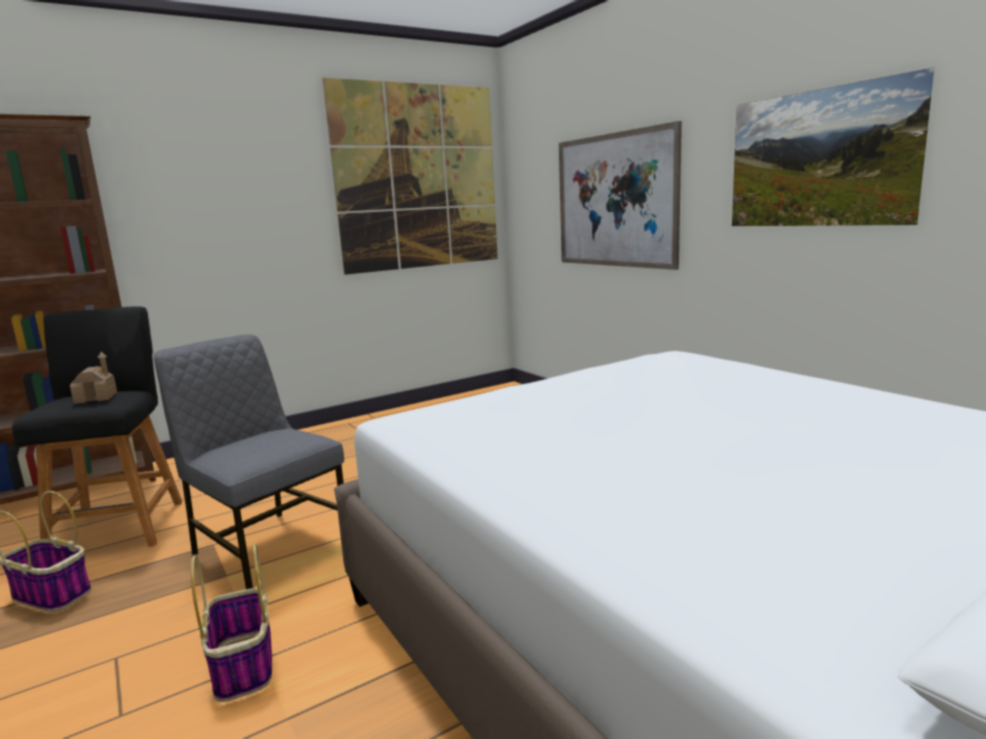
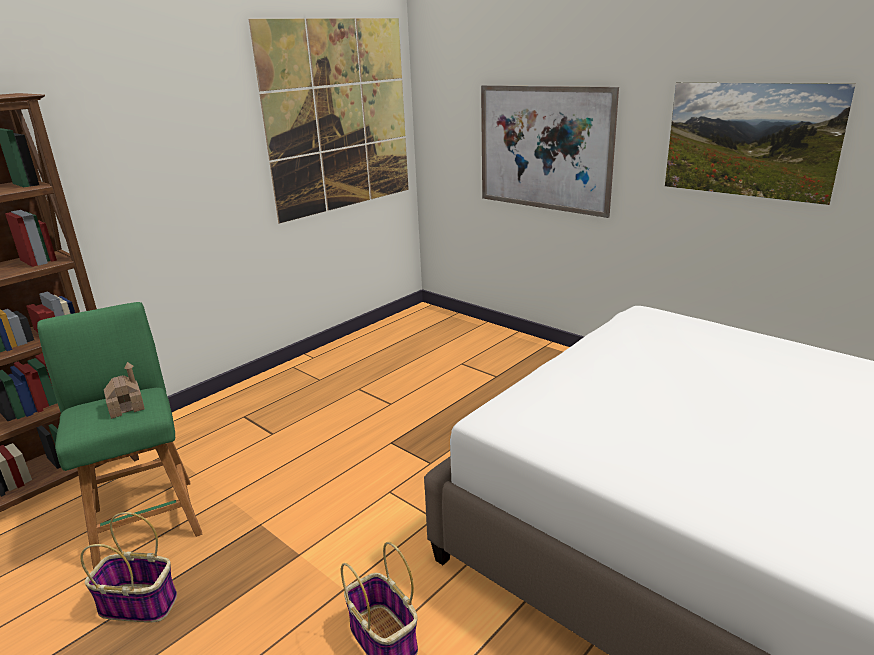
camera: 15 degrees left, 10 degrees up
(120, 526) = (145, 518): black stool -> green stool
(268, 548) = (317, 520): grey chair -> none

